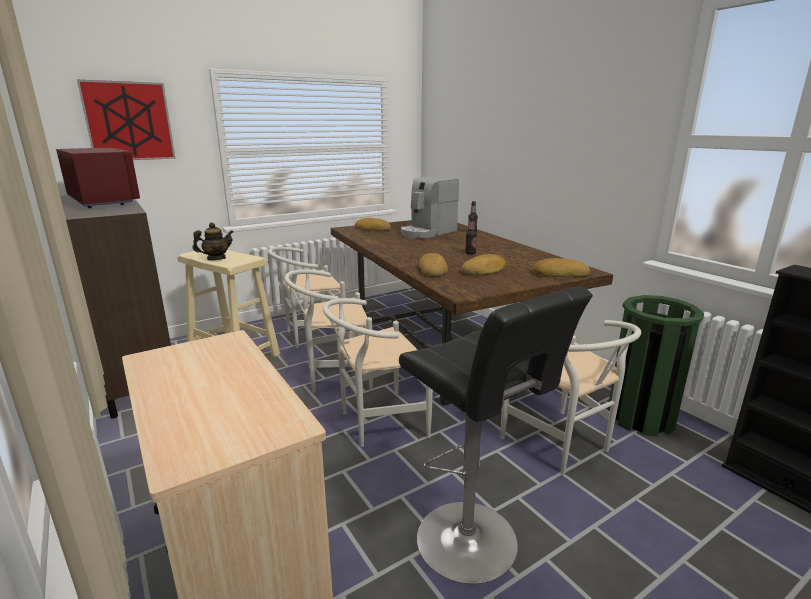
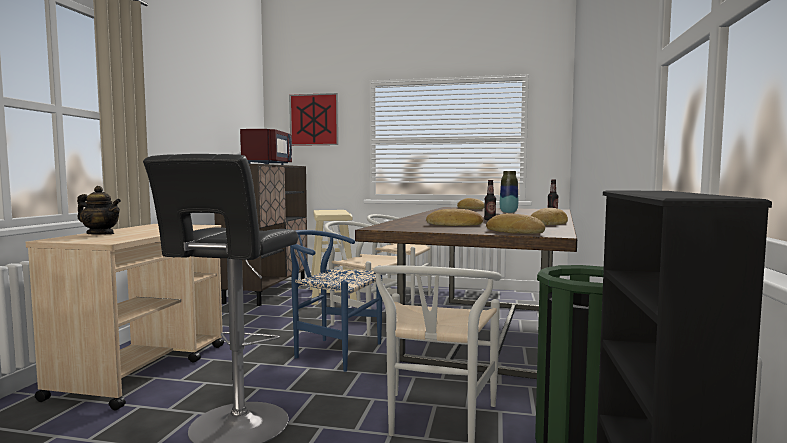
camera: 45 degrees right, 15 degrees down
(216, 258) = (325, 212): teapot -> teapot (100, 234)
(376, 422) = (331, 351): white chair -> blue chair
(427, 232) = (508, 212): coffee machine -> vase
(433, 270) = (416, 221): bread -> bread (549, 223)

